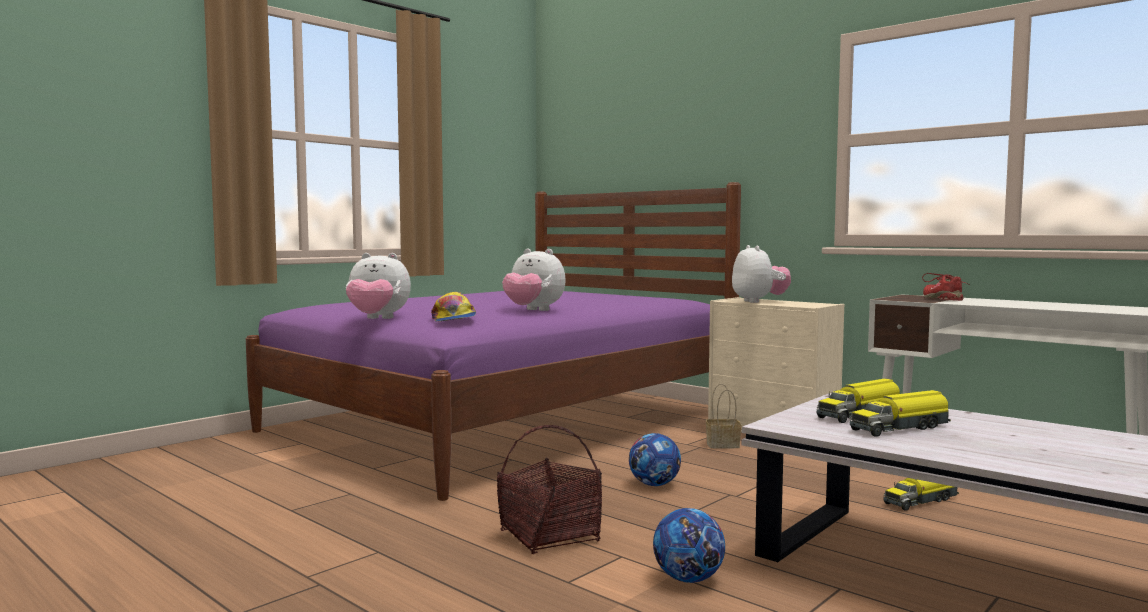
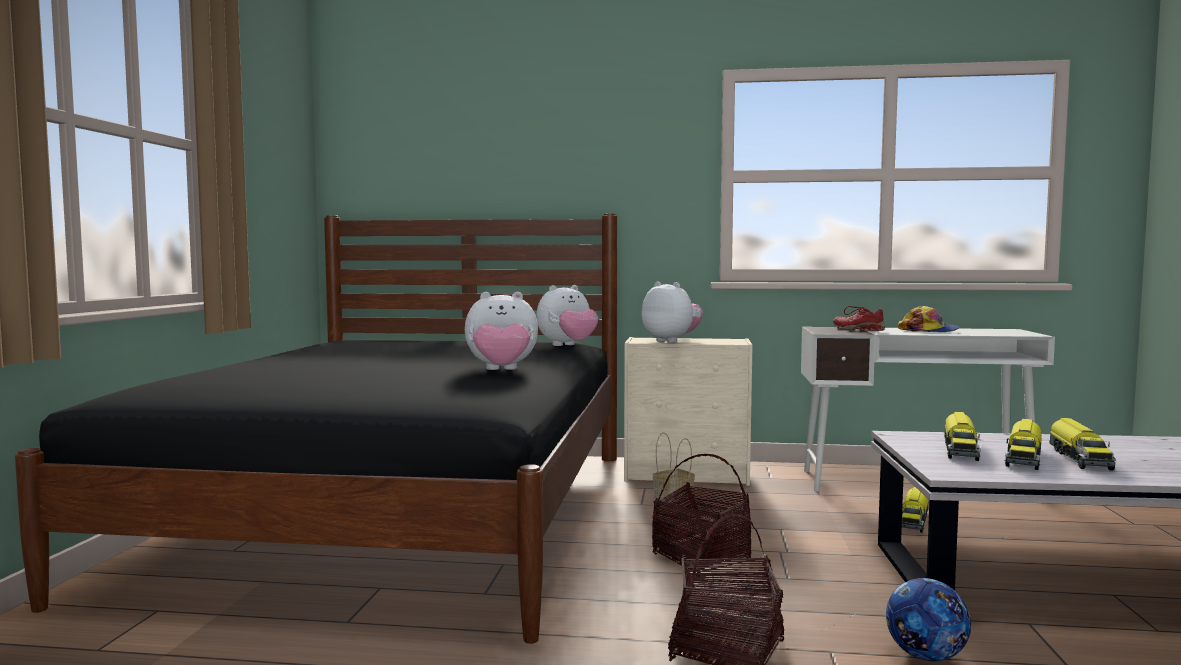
camera: 35 degrees left, 0 degrees up
(377, 319) = (340, 402): plush toy -> plush toy (567, 346)
(453, 319) = (469, 392): cap -> cap (929, 330)
(506, 421) = (402, 515): purple bed -> black bed
(654, 484) = (700, 558): football -> basket
(966, 437) = (1079, 458): none -> toy truck

